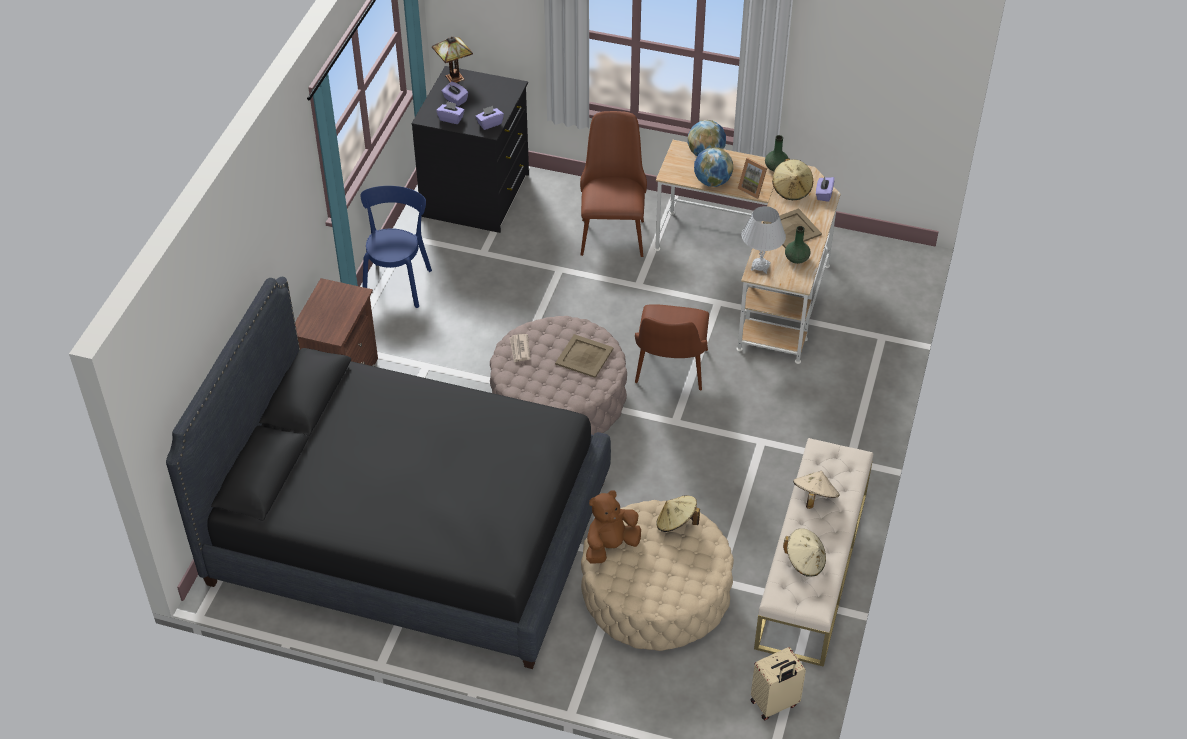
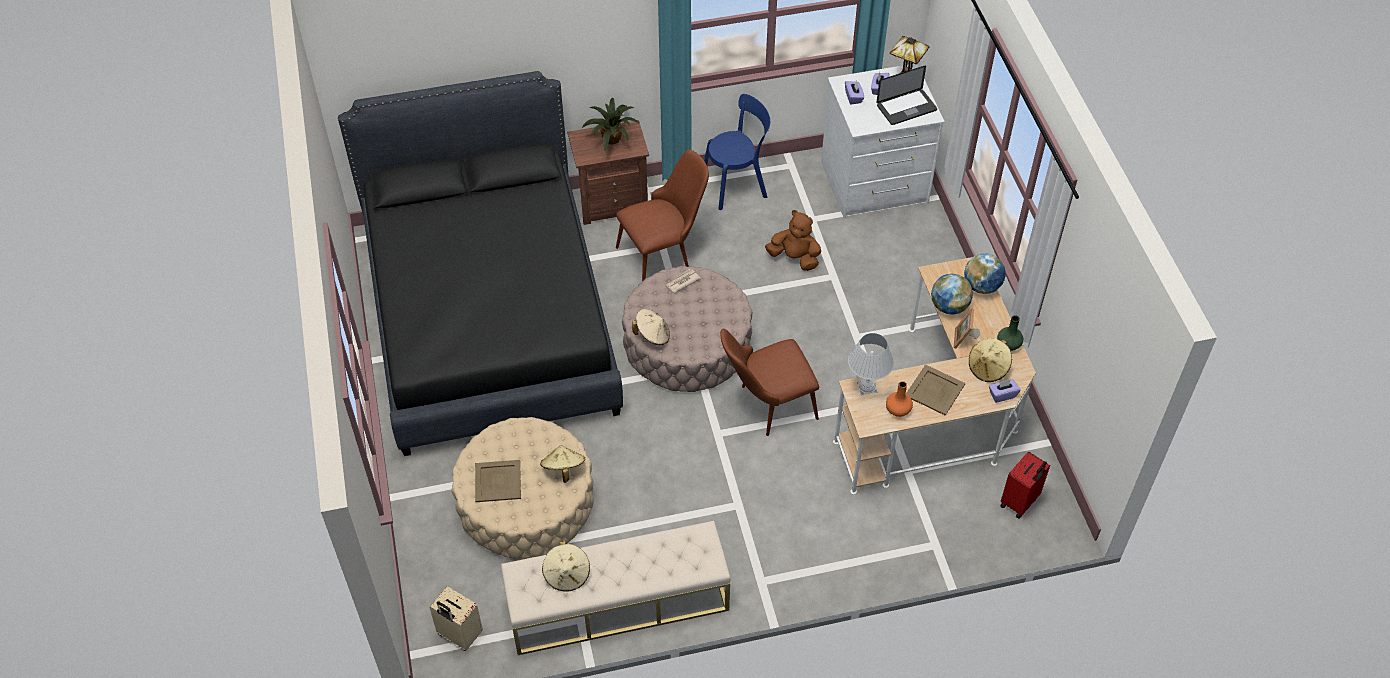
camera: 60 degrees right, 5 degrees up
(329, 306) = (612, 139): none -> potted plant
(477, 195) = (874, 183): black dresser -> white dresser
(489, 123) = (868, 123): purple tissue box -> none
(493, 95) = (906, 108): none -> laptop
(585, 356) = (705, 326): beige tray -> beige tray (498, 481)
(610, 546) = (512, 436): brown plush toy -> brown plush toy (794, 258)
(612, 228) = (911, 288): brown chair -> brown chair (664, 253)
(797, 258) = (898, 409): green vase -> orange vase
(814, 497) = (644, 552): beige hat -> beige hat (652, 335)
(873, 269) = (1020, 502): none -> red suitcase

